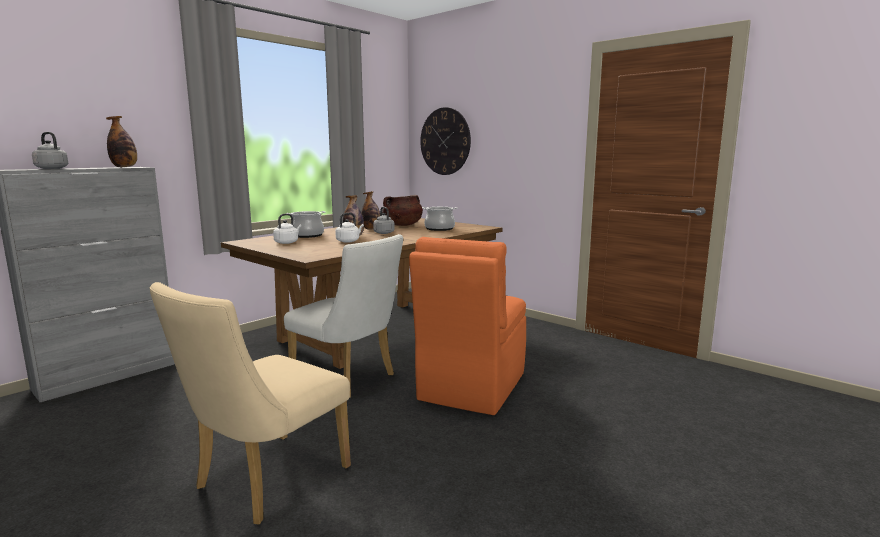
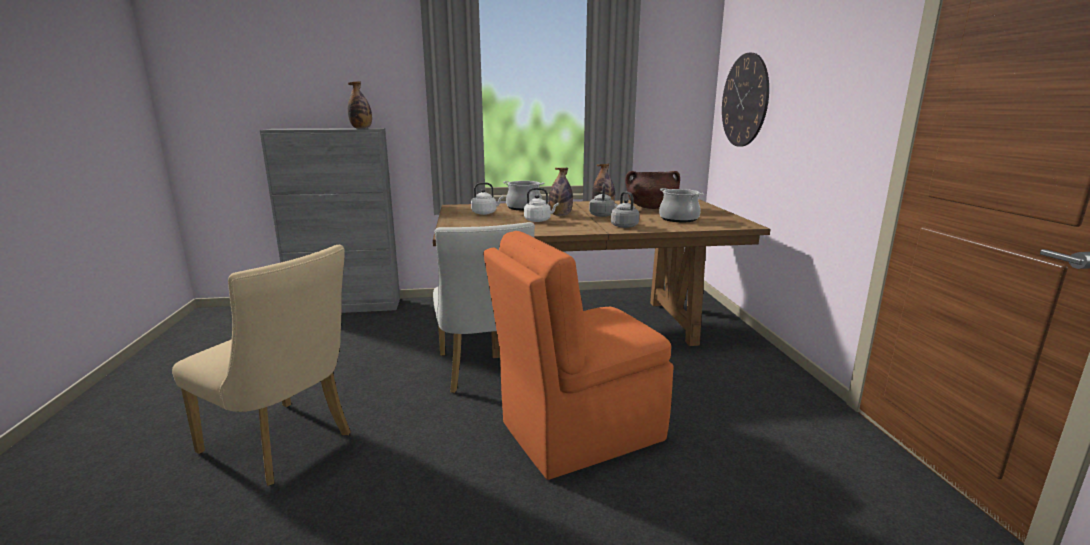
camera: 40 degrees right, 5 degrees up
(50, 168) = (306, 128): grey kettle -> grey kettle (623, 226)
(264, 482) = (284, 446): beige chair -> beige chair turned 135 degrees counterclockwise

